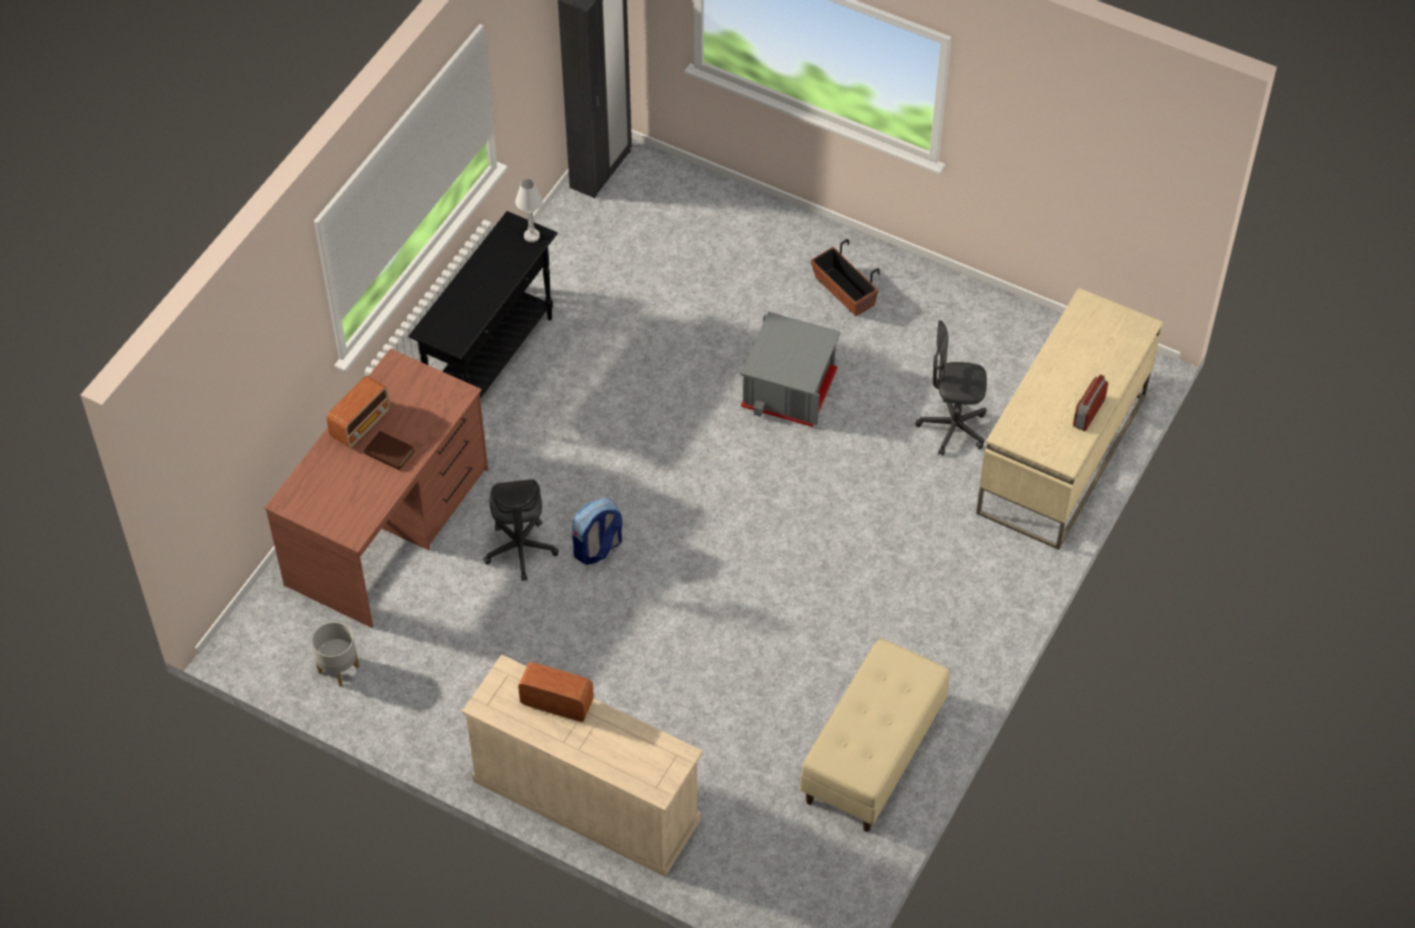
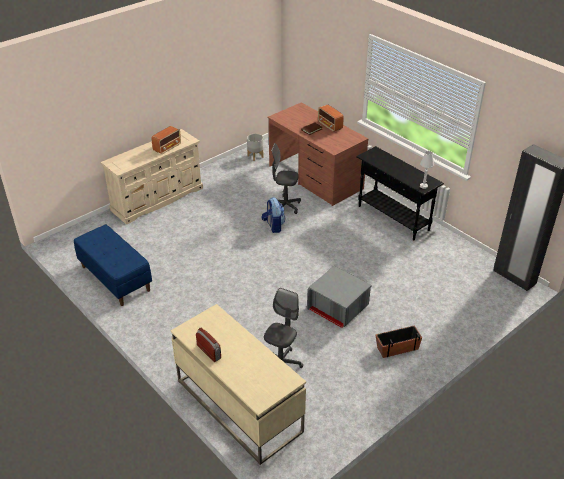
camera: 110 degrees right, 15 degrees down
(873, 756) = (115, 278): beige bench -> blue bench

